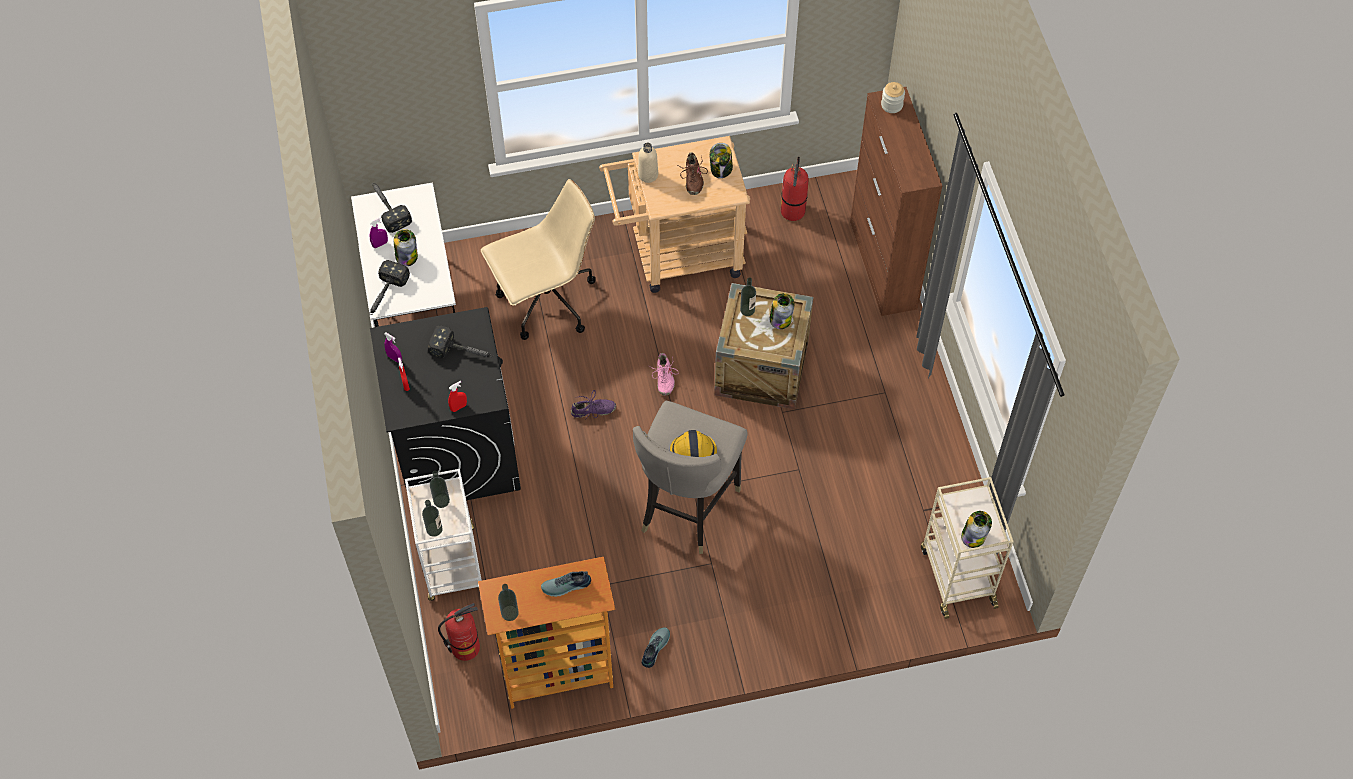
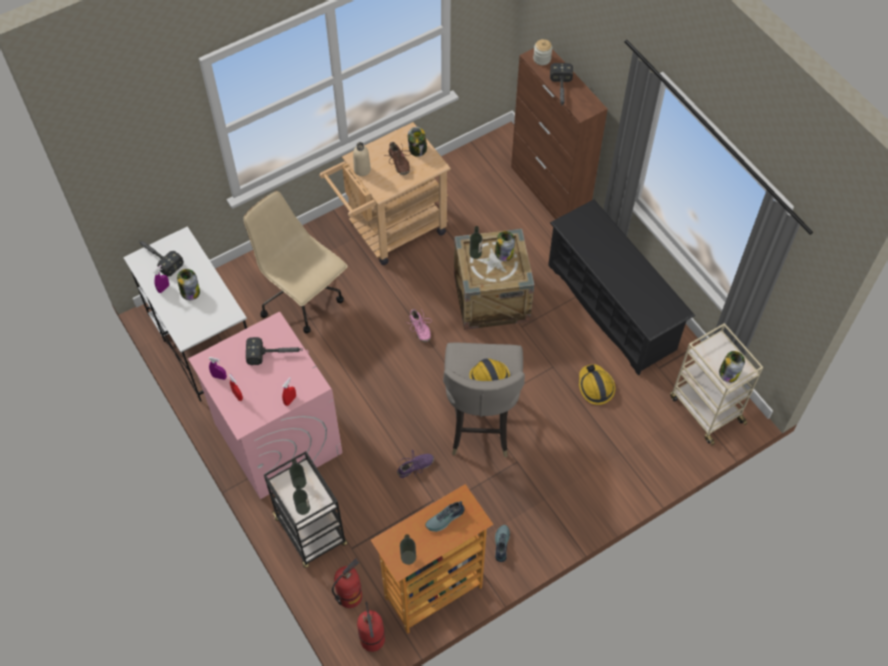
camera: 20 degrees left, 0 degrees up
(385, 295) = (184, 328): hammer -> hammer (561, 91)
(452, 565) = (311, 532): white cart -> black cart
(457, 450) = (277, 437): black washing machine -> pink washing machine
(546, 302) = (302, 298): beige office chair -> beige office chair turned 90 degrees counterclockwise
(593, 411) = (374, 372): purple shoe -> purple shoe (415, 467)
(793, 211) = (465, 172): fire extinguisher -> fire extinguisher (373, 639)
(838, 508) = (595, 387): none -> hard hat
(898, 423) = (612, 307): none -> black shoe rack

